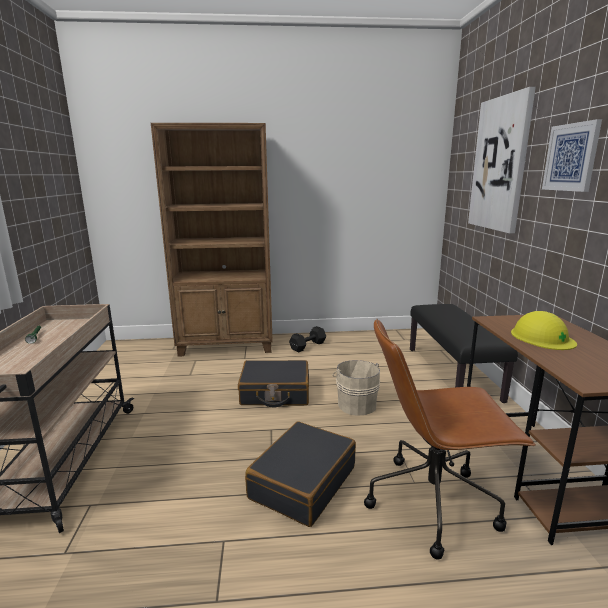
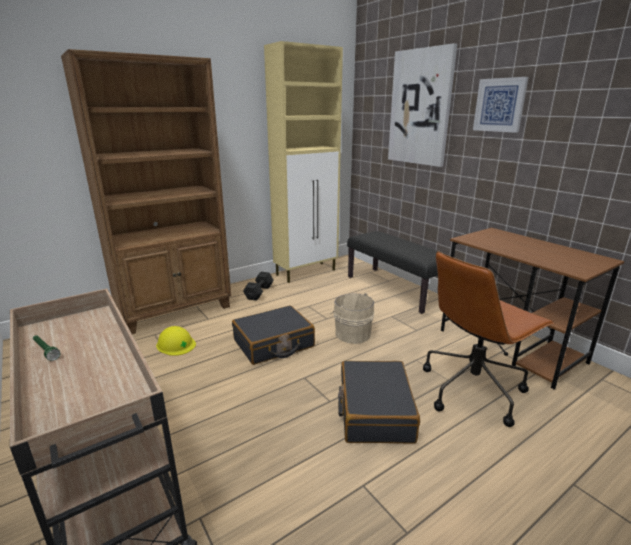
camera: 30 degrees left, 5 degrees up
(371, 337) = (306, 272): none -> beige cabinet
(542, 337) = (513, 246): yellow hard hat -> yellow hard hat (176, 344)

